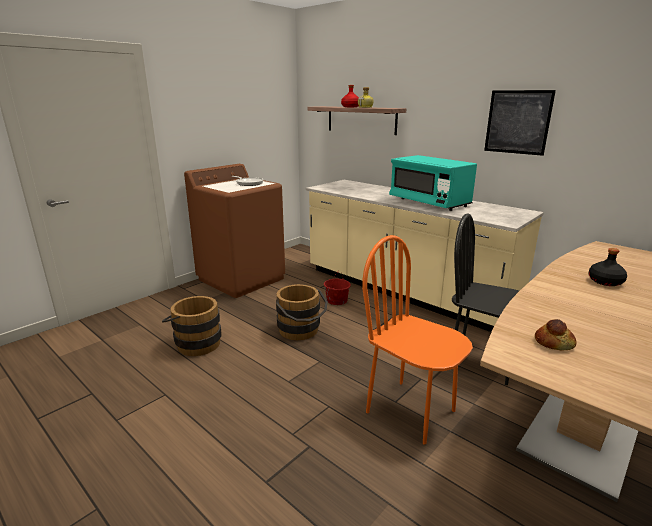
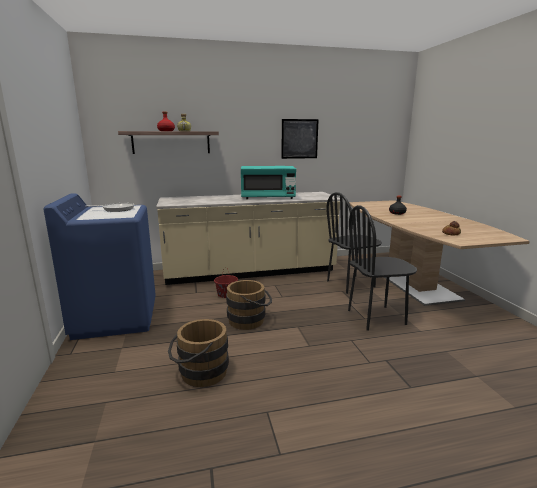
camera: 55 degrees left, 5 degrees down
(242, 279) = (116, 317): brown washing machine -> blue washing machine
(411, 411) = (376, 317): orange chair -> black chair

